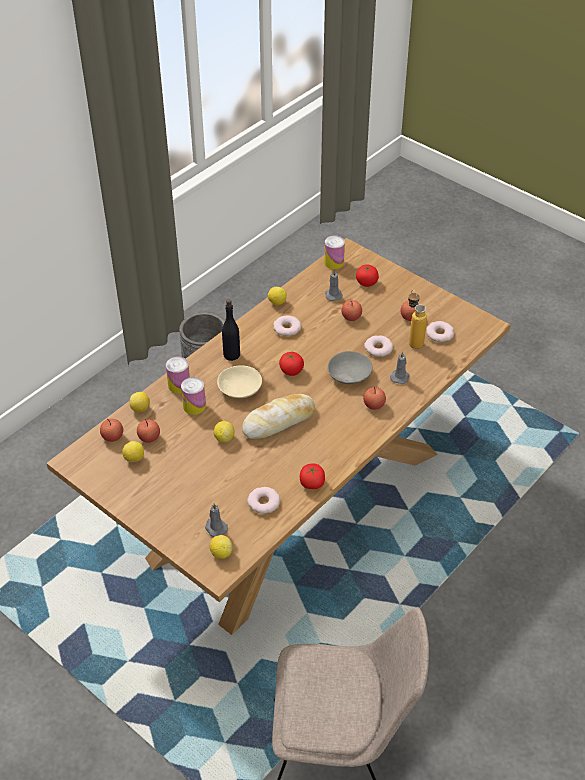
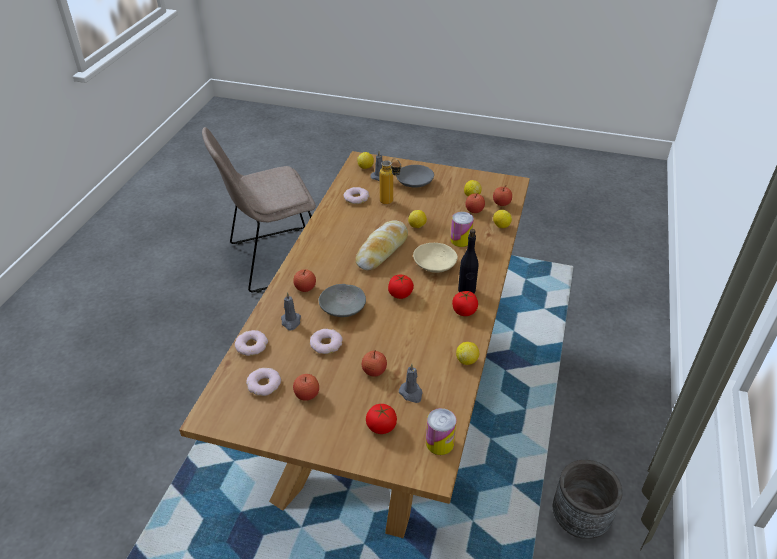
camera: 155 degrees right, 5 degrees down
(179, 385) = (488, 251): can -> none
(181, 503) = (414, 182): none -> grey bowl
(287, 328) = (434, 334): donut -> donut (251, 345)
(312, 483) = (328, 218): tomato -> tomato (464, 311)
(413, 340) = (292, 366): bottle -> bottle (390, 203)

